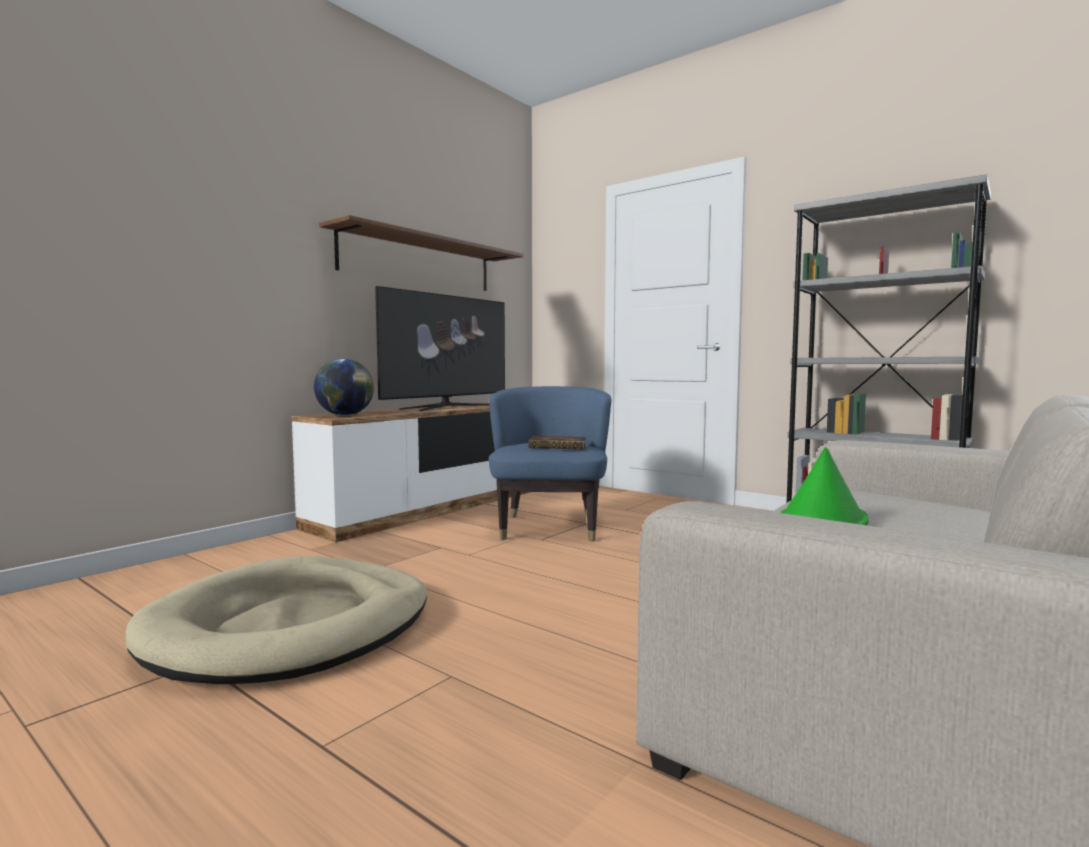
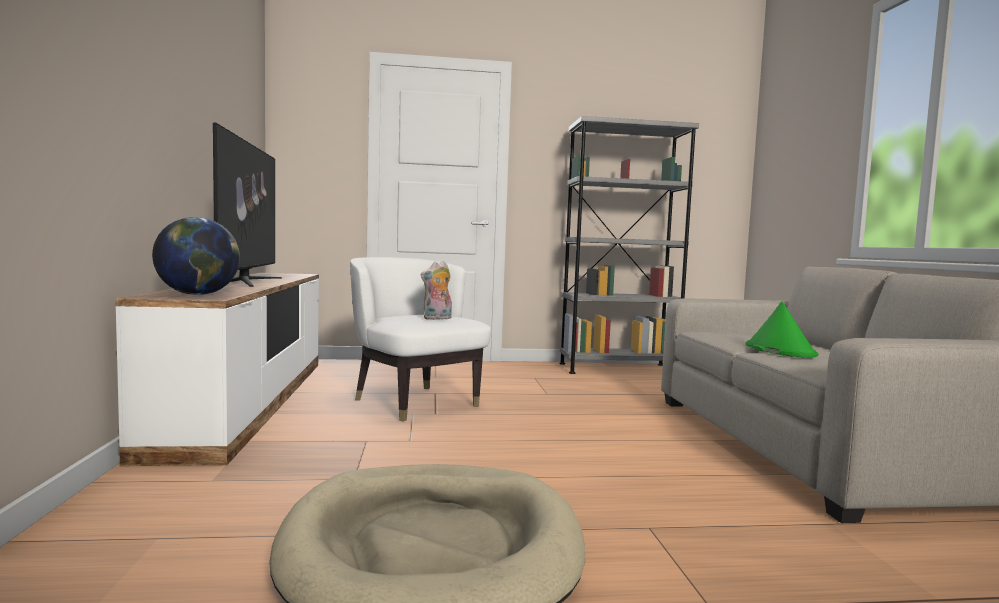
camera: 45 degrees left, 0 degrees up
(419, 262) = (204, 95): shelf -> none
(549, 527) = (414, 402): blue armchair -> white armchair
(559, 447) = (437, 319): book -> plush toy

